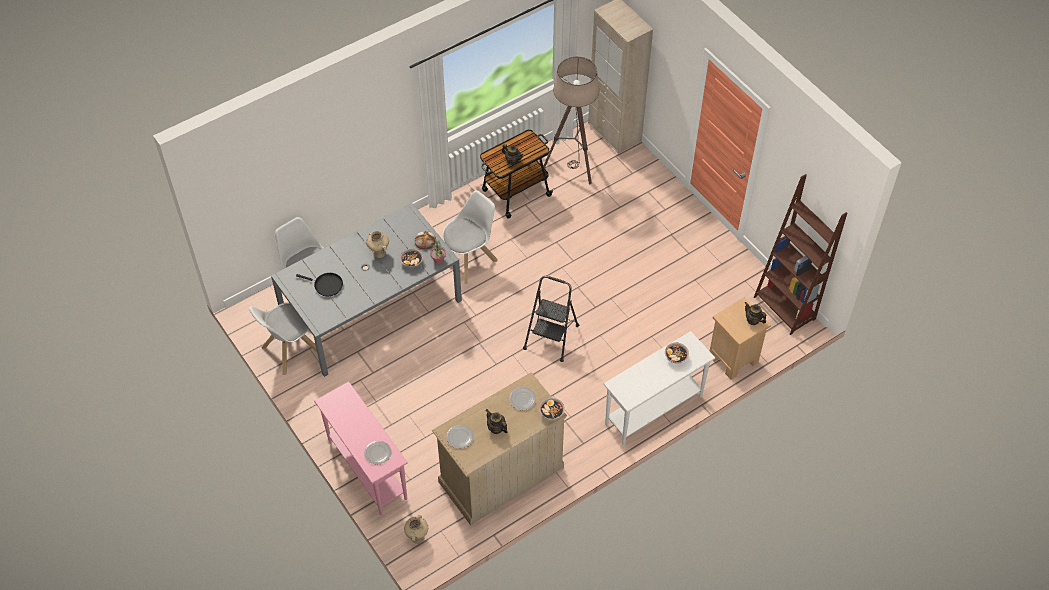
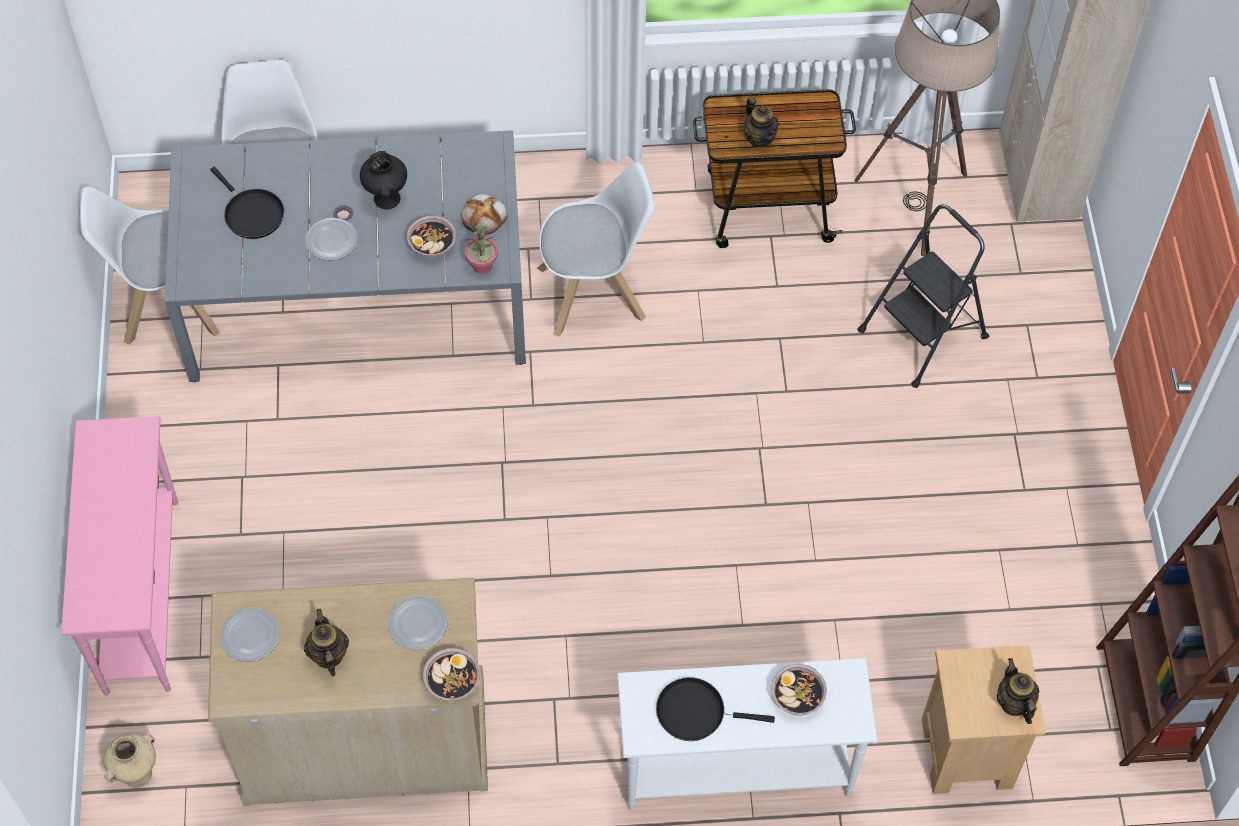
camera: 30 degrees right, 5 degrees up
(378, 453) = (111, 581): plate -> plate (332, 240)
(379, 253) = (386, 198): beige vase -> black vase
(552, 335) = (645, 517): black step ladder -> black step ladder (926, 331)
(643, 381) = (696, 712): none -> black frying pan

